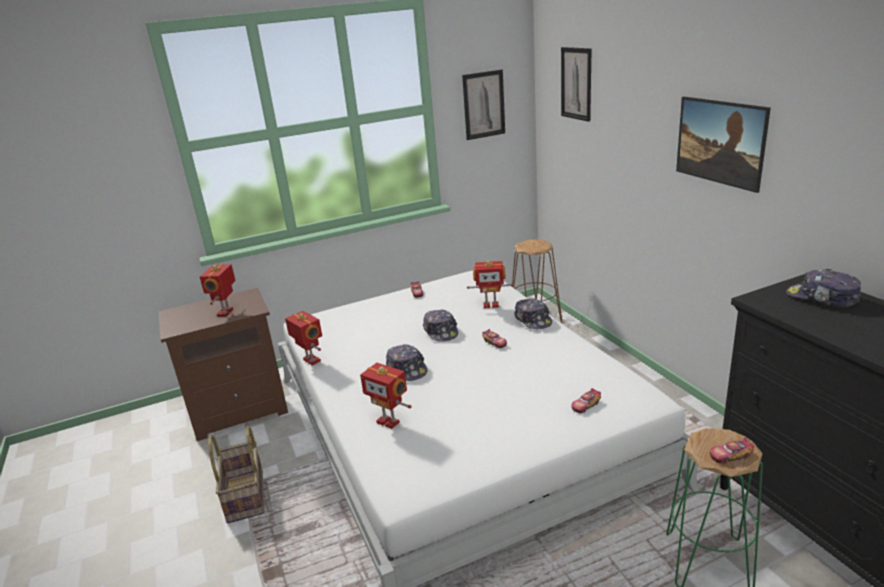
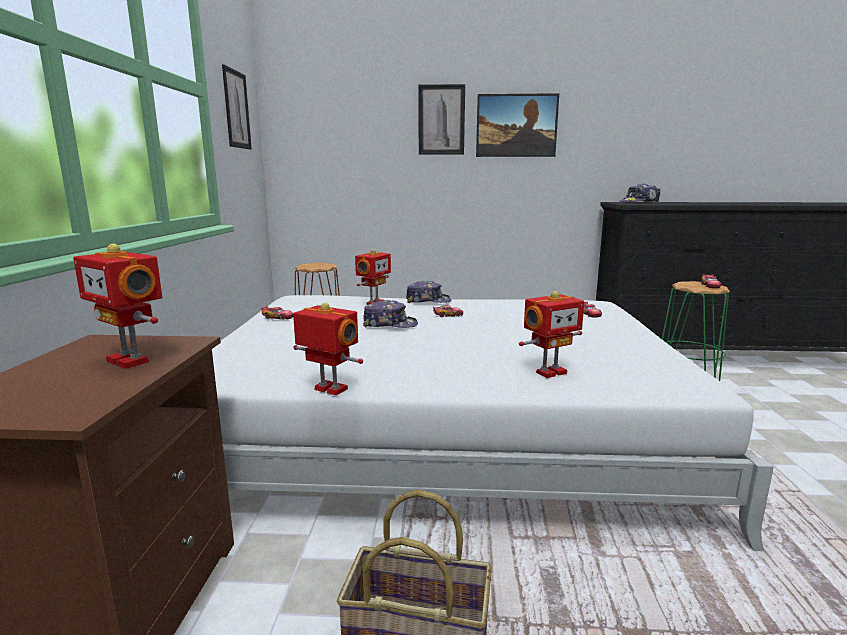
camera: 65 degrees left, 10 degrees down
(310, 361) = (329, 390): toy robot -> toy robot turned 45 degrees clockwise
(407, 369) = (449, 346): cap -> none
(576, 83) = (335, 96): picture -> picture (441, 120)

